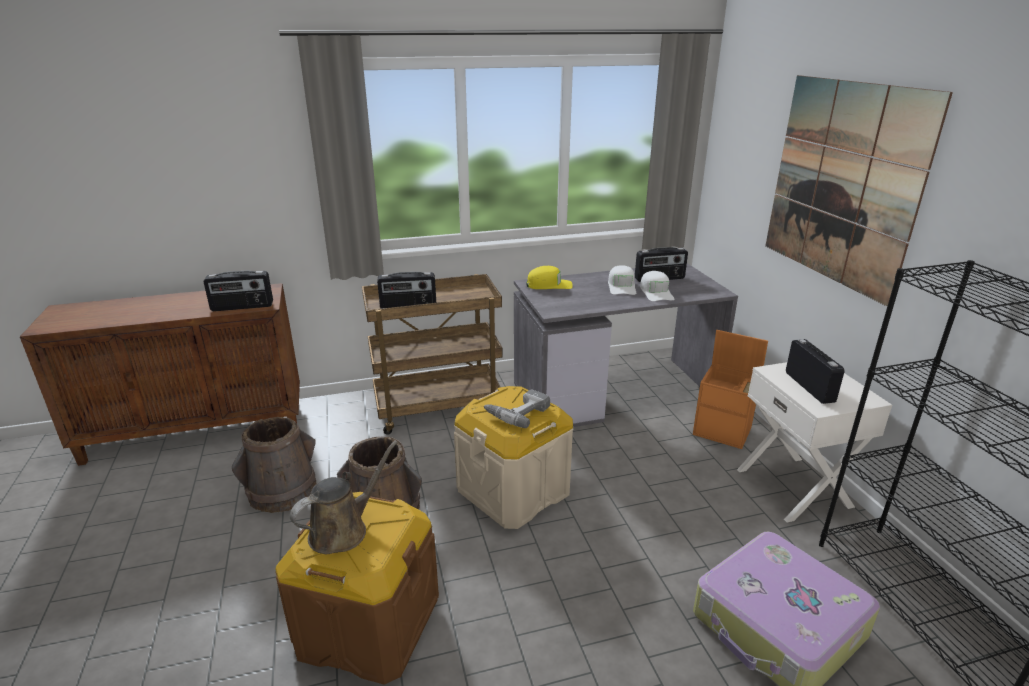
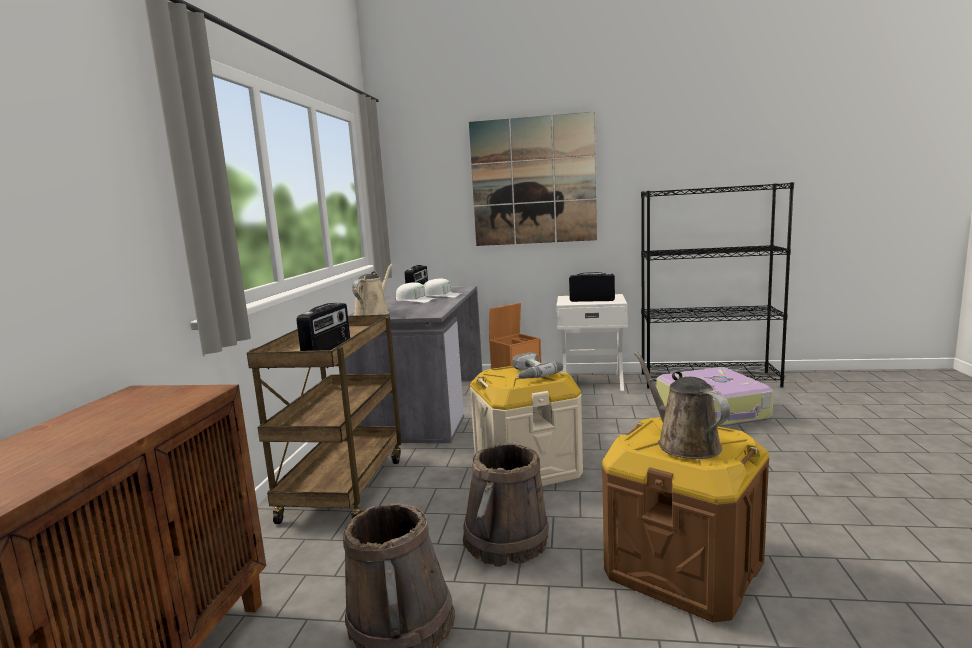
camera: 65 degrees left, 15 degrees down
(242, 307) = (177, 404): radio -> none
(549, 285) = (373, 313): yellow cap -> beige watering can

